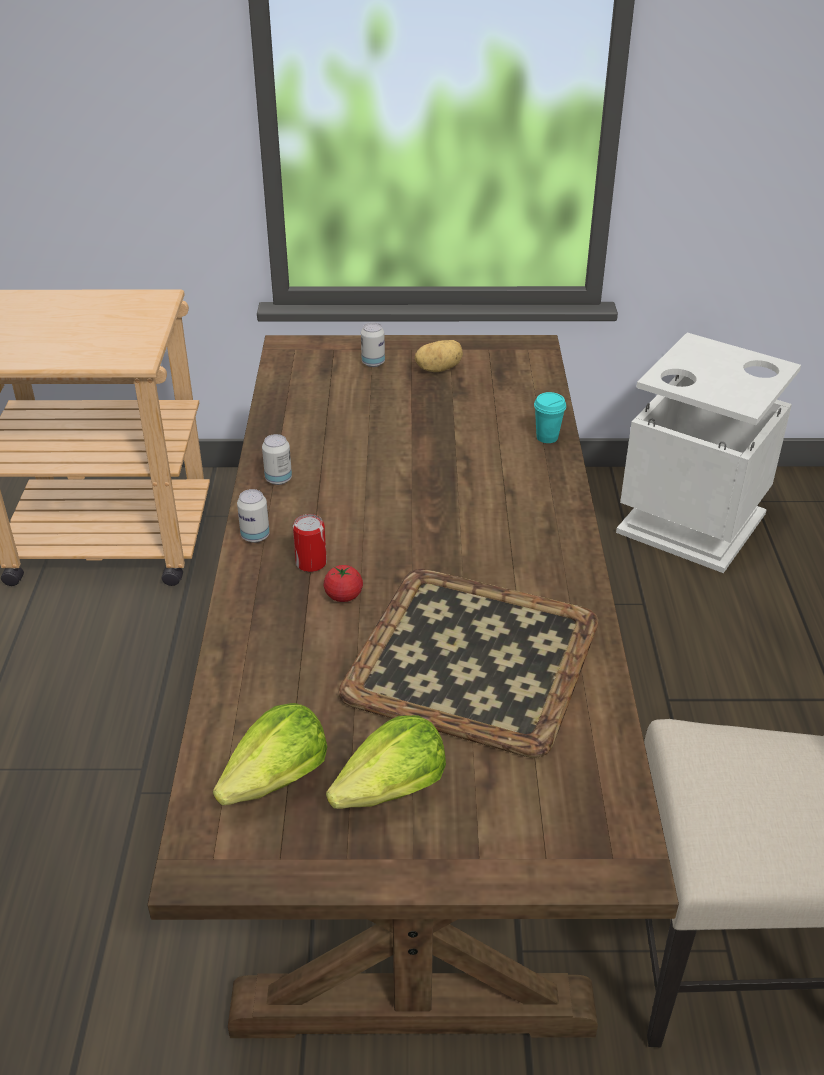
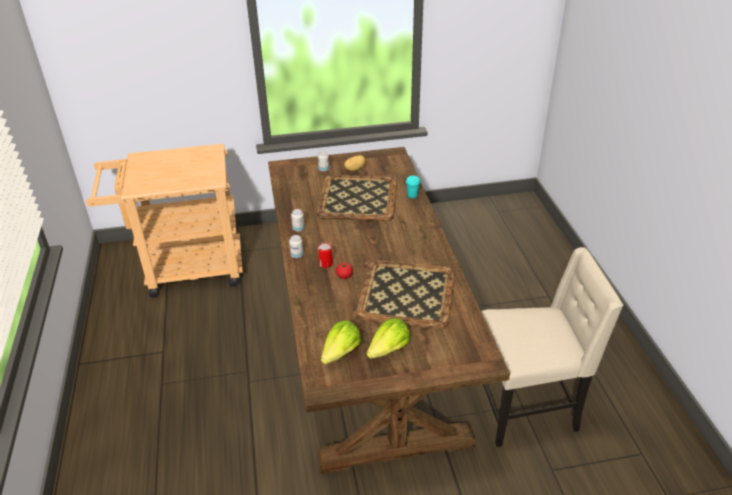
camera: 10 degrees left, 0 degrees up
(425, 428) = (357, 197): none -> tray
(693, 523) = (472, 225): white trash can -> none

